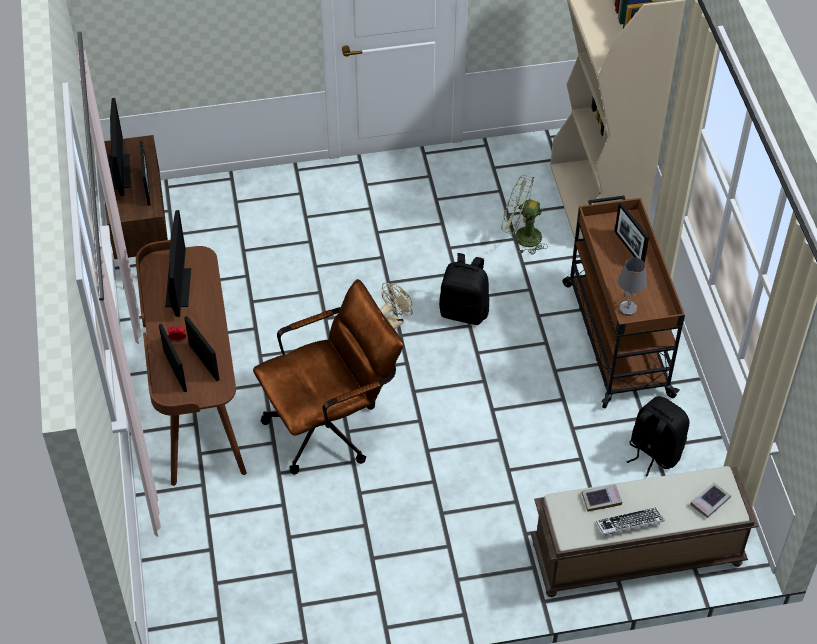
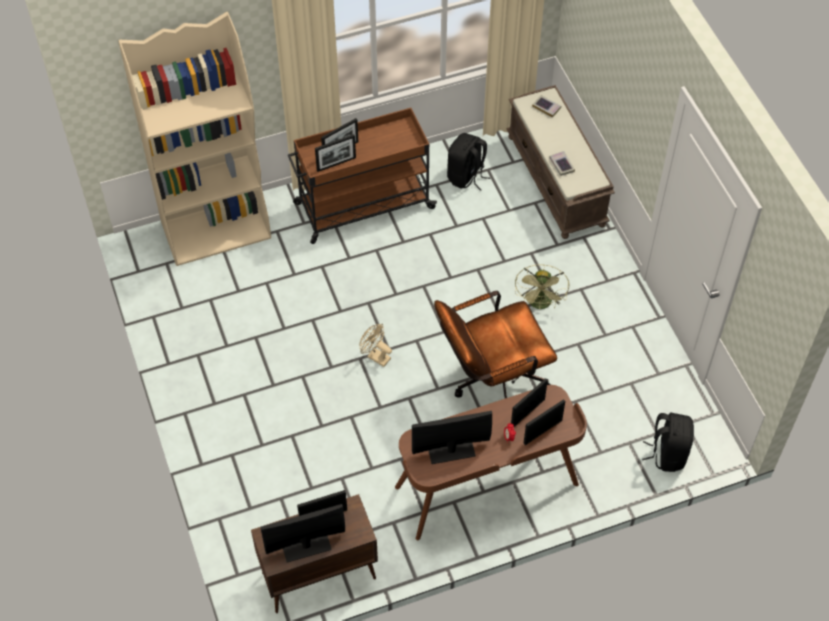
camera: 100 degrees left, 5 degrees up
(331, 425) = (491, 382): brown office chair -> brown office chair turned 75 degrees counterclockwise
(464, 311) = (353, 308): black backpack -> black backpack (667, 453)
(521, 237) = (263, 278): green fan -> green fan (540, 304)
(607, 242) = (336, 164): none -> picture frame
(627, 309) = (403, 147): grey table lamp -> none
(629, 524) = (577, 148): keyboard -> none

